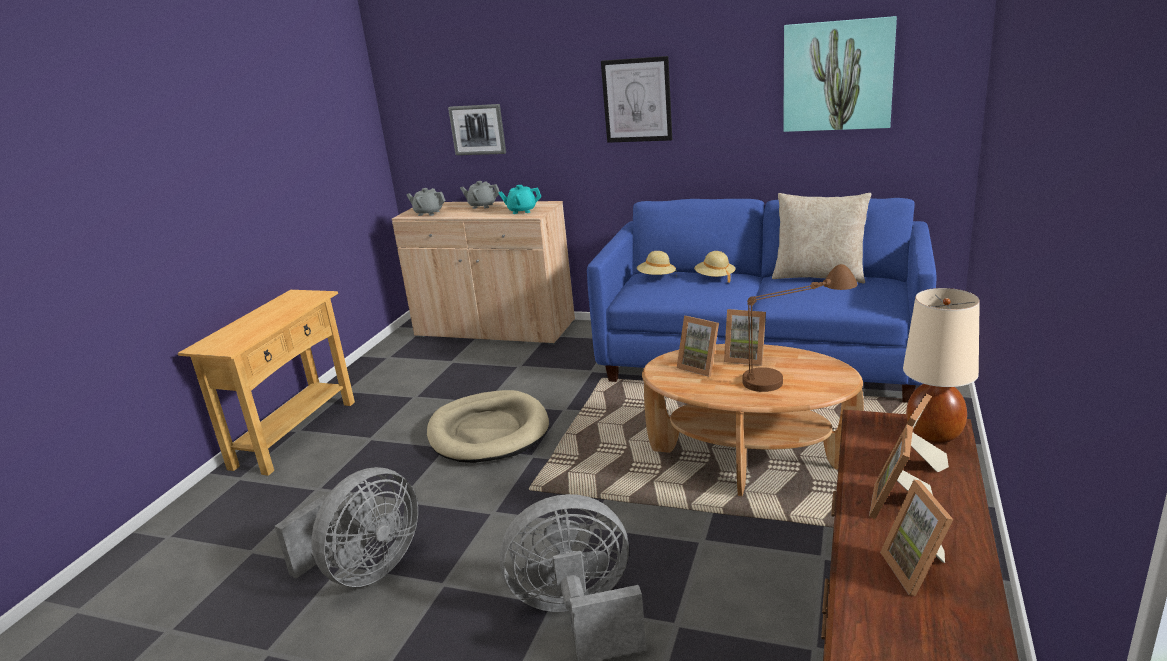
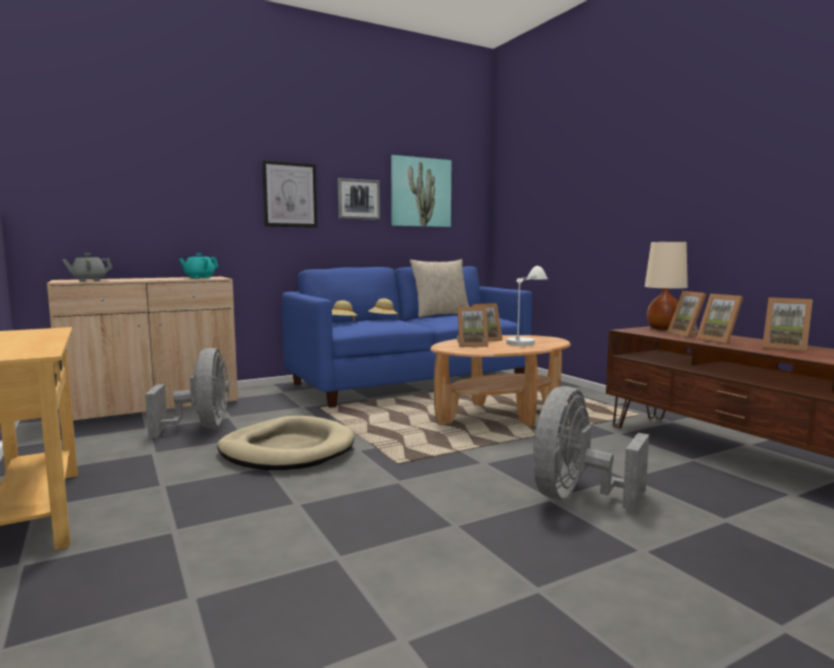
camera: 50 degrees left, 15 degrees down
(365, 571) = (368, 549): grey fan -> grey fan (201, 427)
(478, 129) = (132, 207): picture -> picture (358, 199)
(482, 206) = (143, 278): grey teapot -> none
(794, 375) = (527, 340): brown table lamp -> white table lamp

